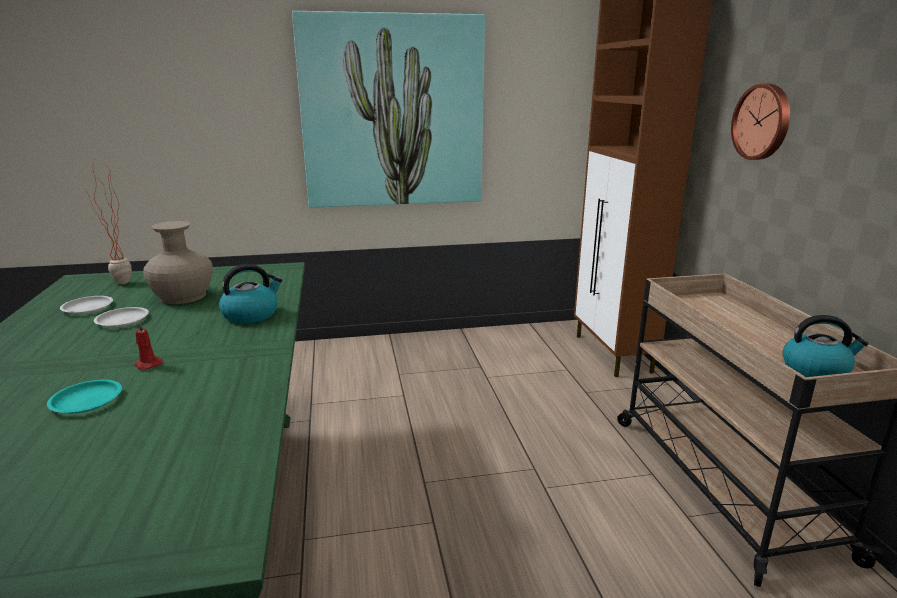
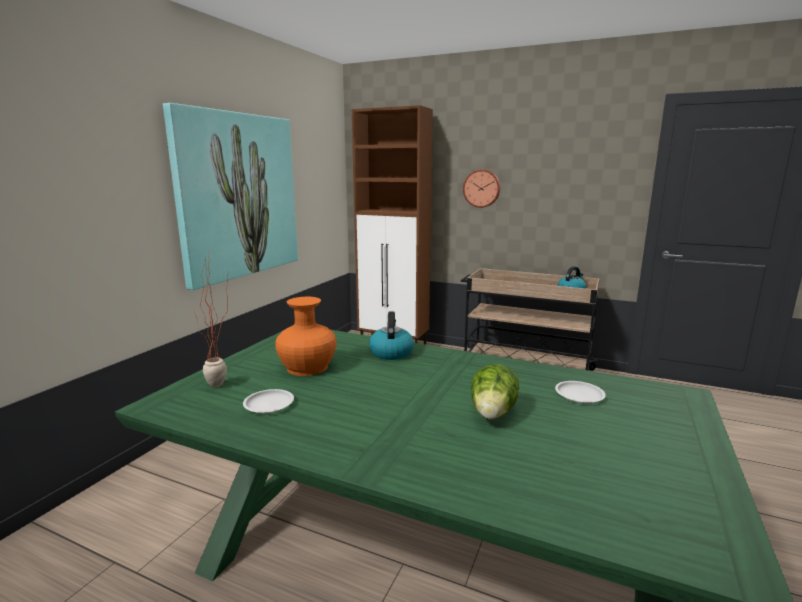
camera: 55 degrees left, 5 degrees down
(87, 401) = (492, 414): turquoise plate -> lettuce
(123, 320) = (332, 392): white plate -> white plate (579, 395)
(147, 364) = (446, 391): red candle -> none
(183, 296) = (307, 367): beige vase -> orange vase

